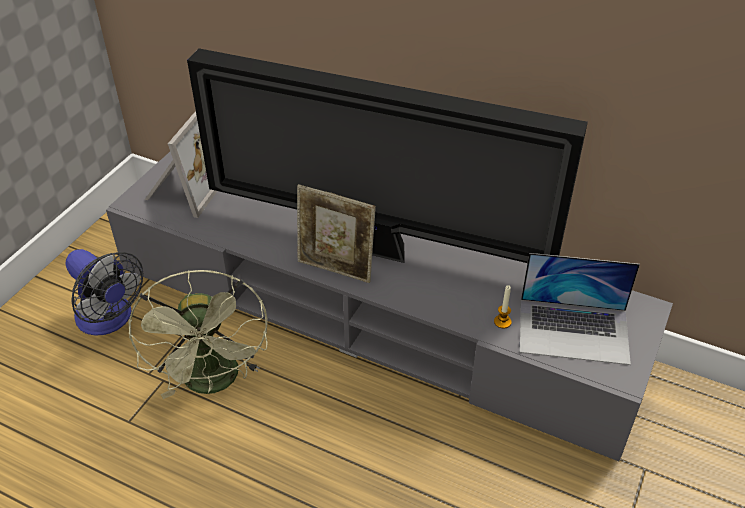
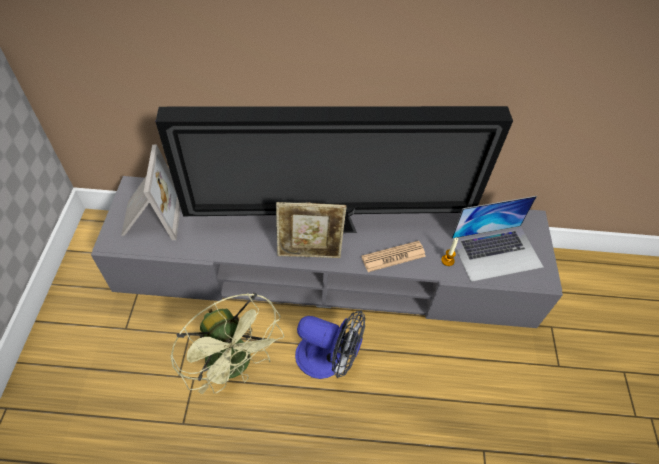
camera: 25 degrees left, 10 degrees up
(109, 320) = (122, 340): fan -> fan (328, 359)
(435, 299) = (393, 257): none -> newspaper

